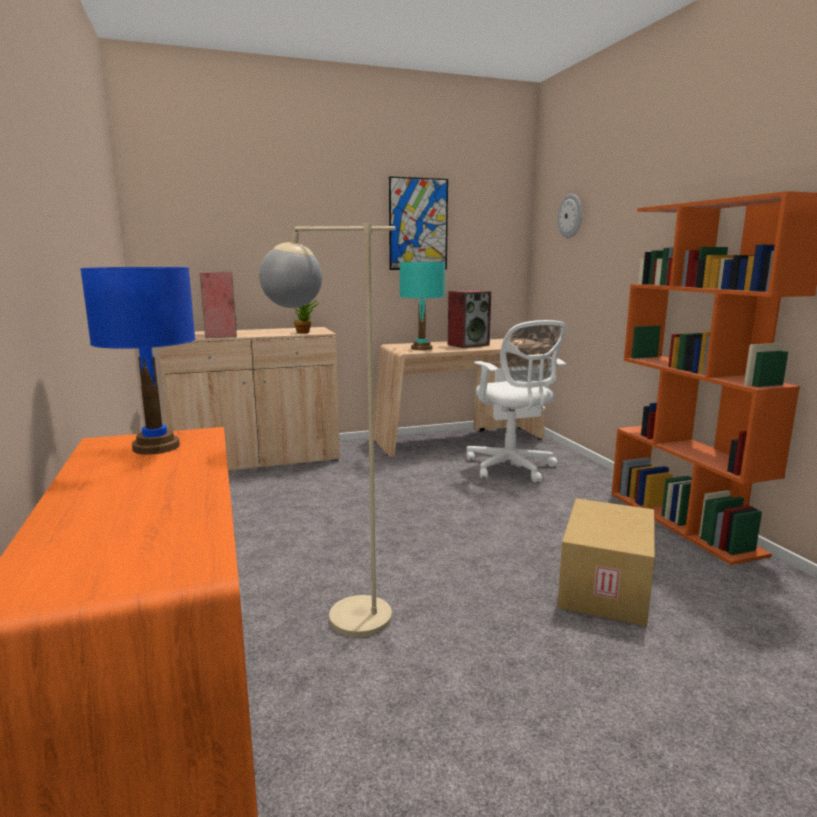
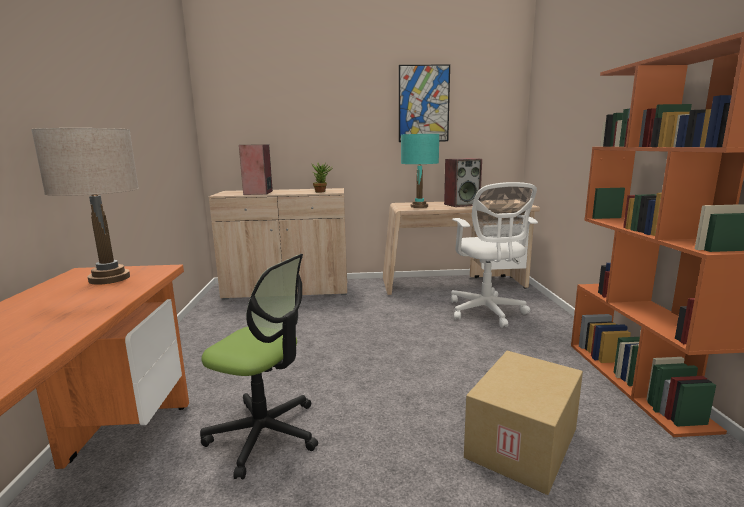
camera: 15 degrees right, 0 degrees up
(156, 447) = (110, 278): blue table lamp -> beige table lamp
(338, 616) = (264, 434): beige floor lamp -> office chair
(571, 216) = (556, 90): wall clock -> none

